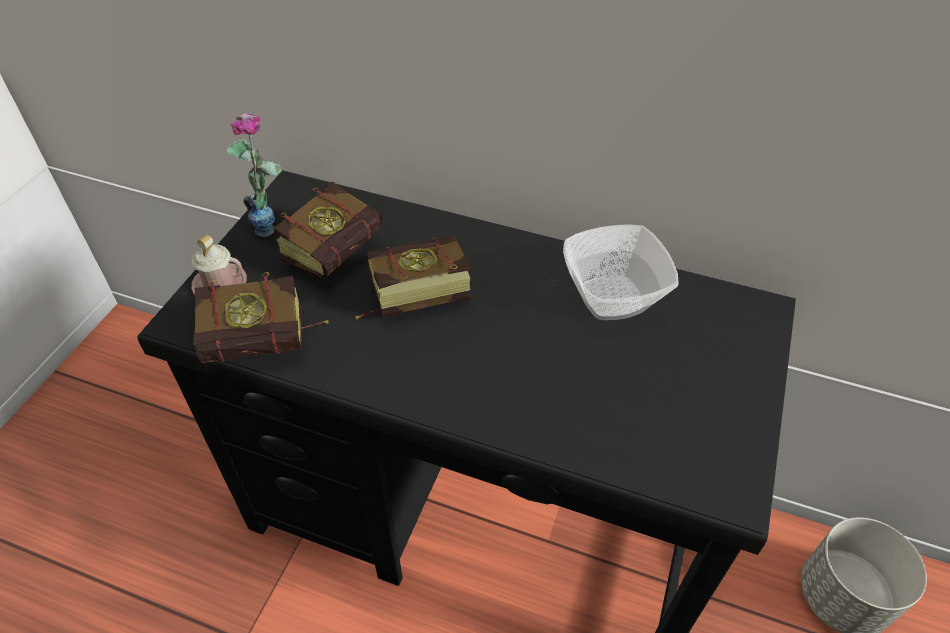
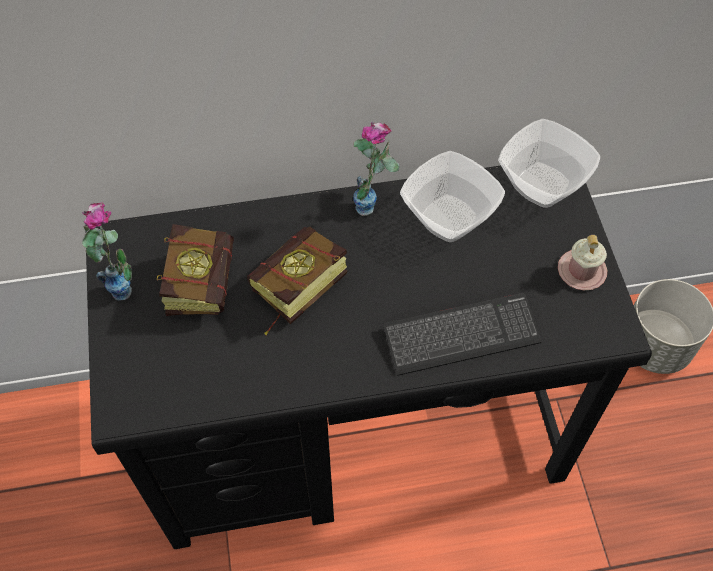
camera: 30 degrees left, 10 degrees up
(220, 284) = (125, 362): pink mug -> pink mug (581, 271)
(269, 343) = (211, 391): book -> none
(547, 254) = (375, 201): none -> vase
(548, 410) = (461, 335): none -> keyboard
(736, 311) = (542, 186): none -> bowl

